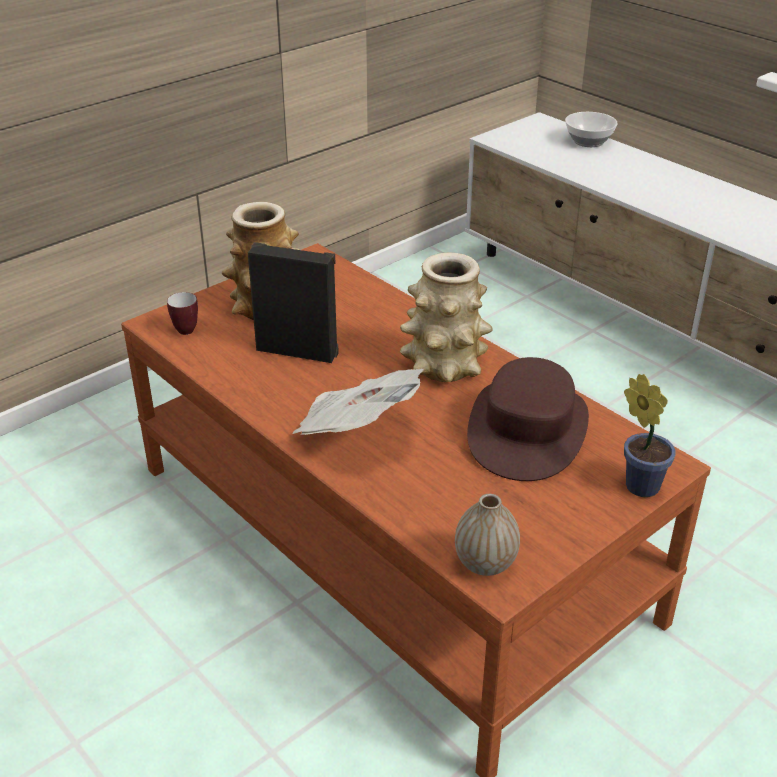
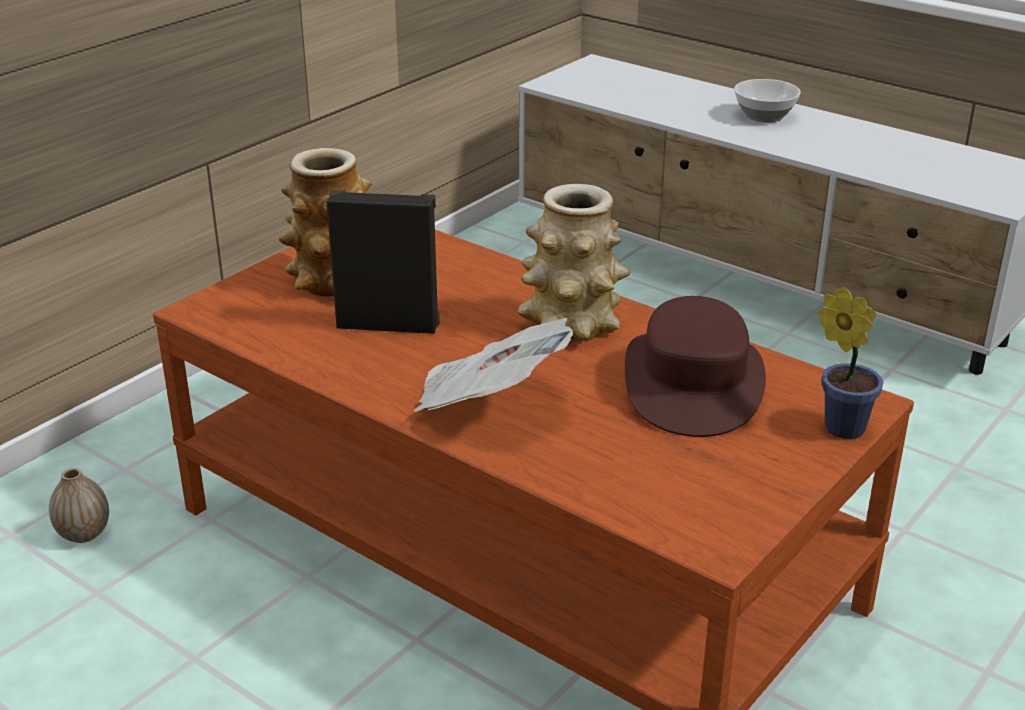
camera: 10 degrees left, 5 degrees down
(186, 328) = (239, 312): mug -> none
(485, 563) = (691, 528): vase -> vase (84, 534)
(588, 142) = (659, 81): bowl -> bowl (764, 116)

